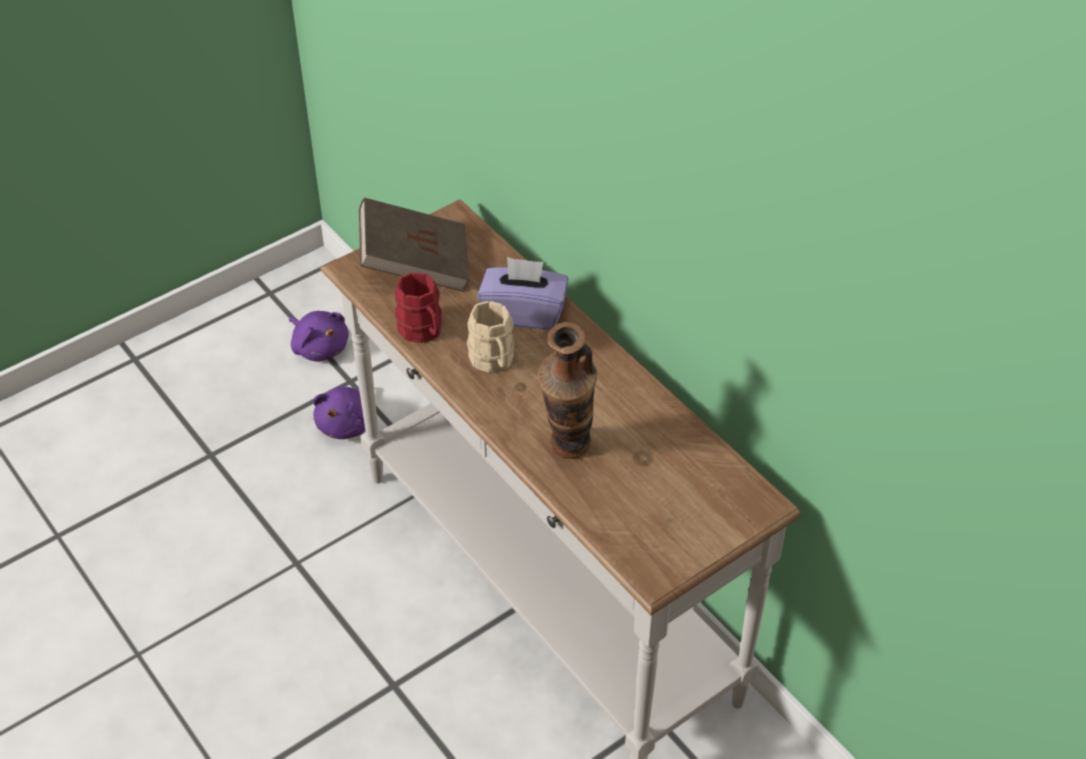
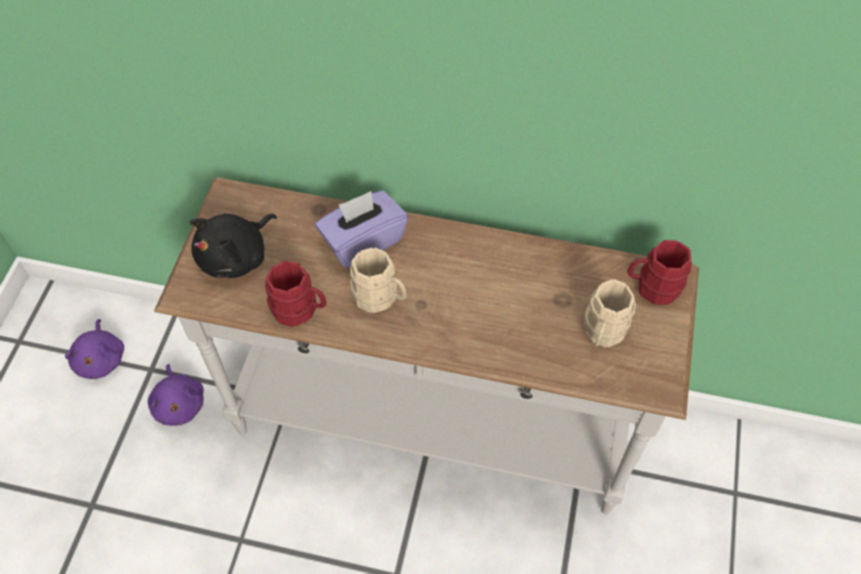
camera: 40 degrees left, 10 degrees up
(319, 347) = (101, 359): purple plush toy -> purple plush toy turned 75 degrees clockwise
(415, 265) = (237, 256): brown book -> black plush toy
(567, 455) = (510, 336): vase -> none
(649, 503) = (602, 333): none -> beige mug
(735, 498) = (652, 287): none -> red mug

